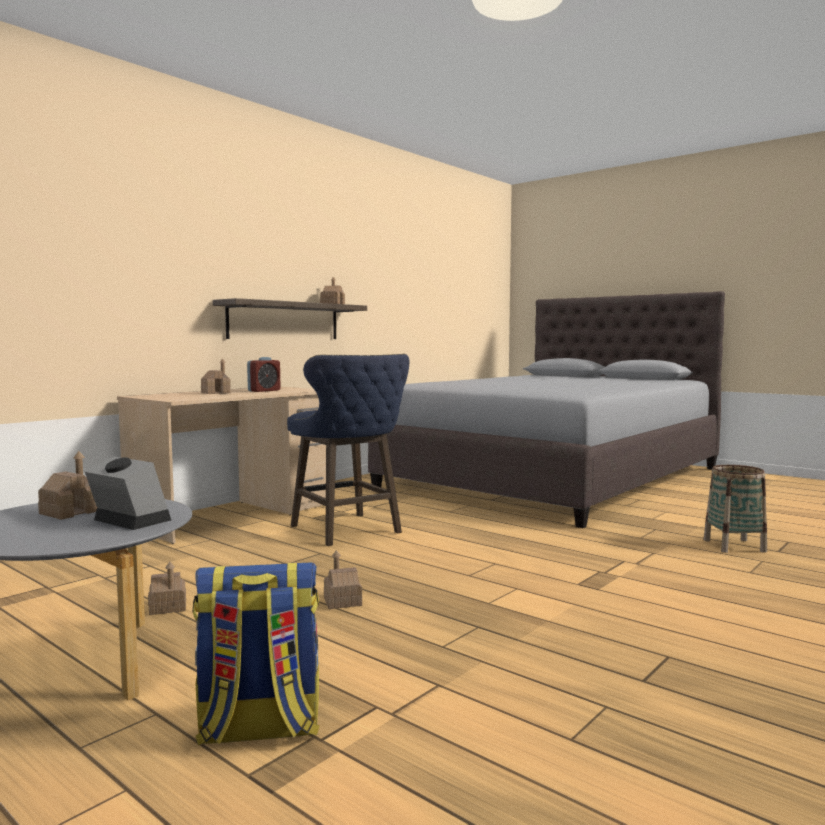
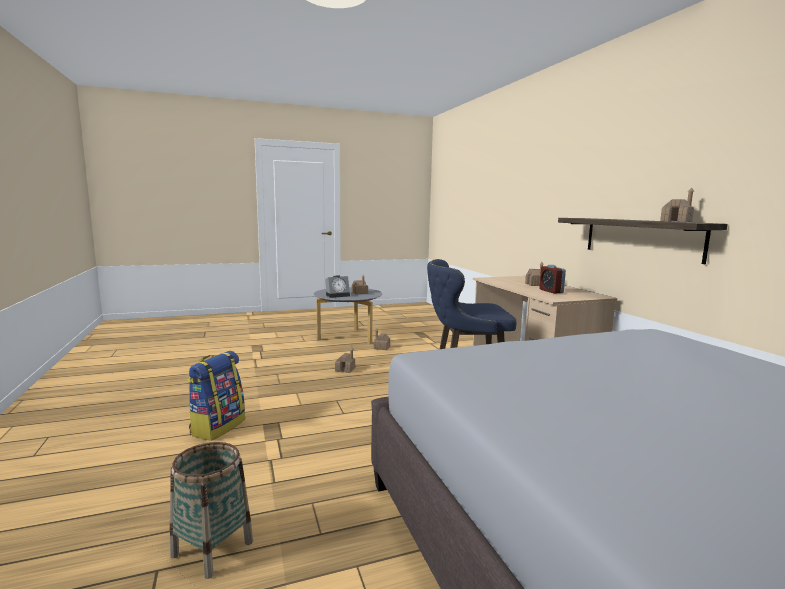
camera: 120 degrees right, 5 degrees up
(259, 729) = (277, 347): backpack -> backpack (217, 427)

